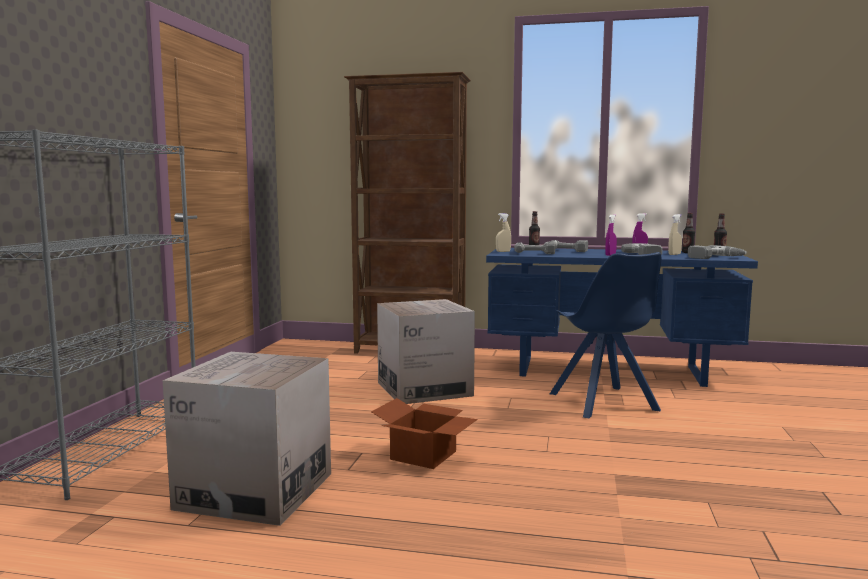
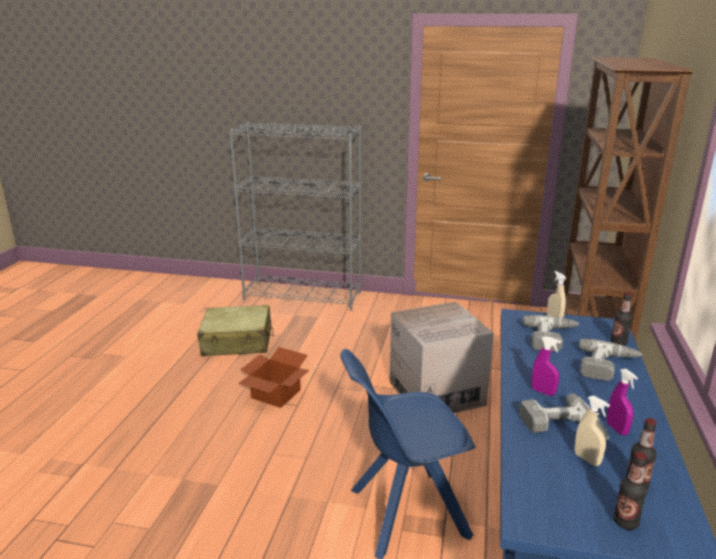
camera: 90 degrees right, 15 degrees up
(255, 491) = (237, 342): cardboard box -> beige suitcase
(716, 258) = (541, 496): power drill -> none

